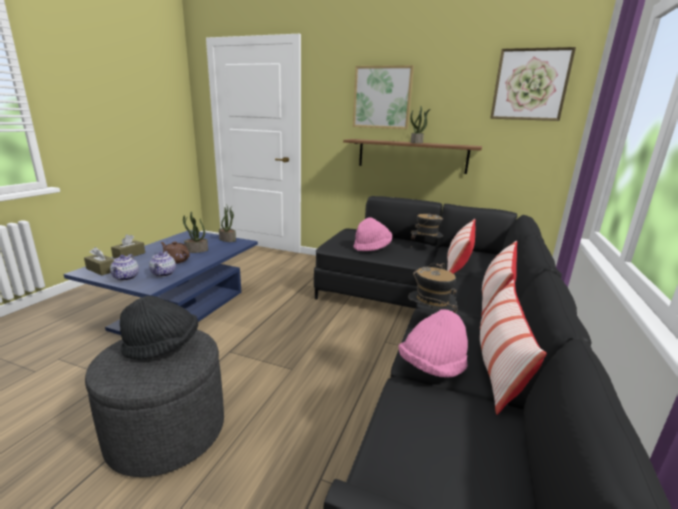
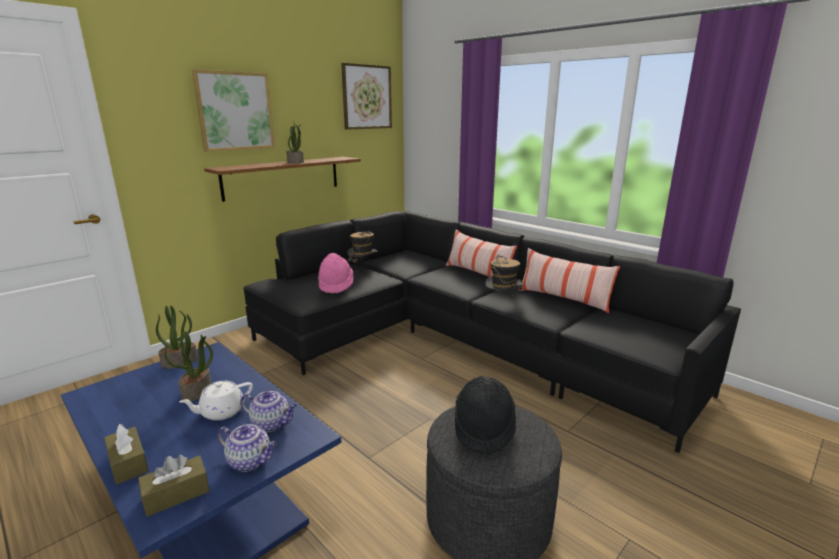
camera: 65 degrees left, 0 degrees up
(176, 260) = (221, 412): brown teapot -> white teapot
(432, 367) = (560, 316): pink hat -> none
(458, 264) = (410, 267): pillow -> none

